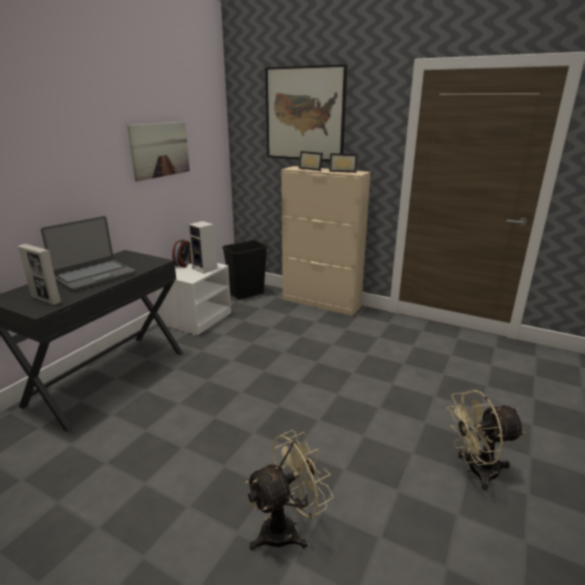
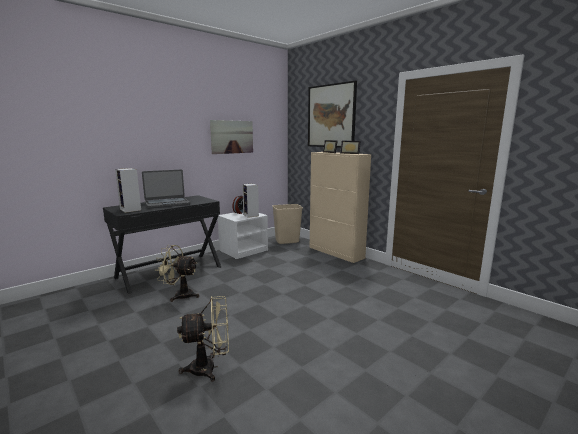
camera: 20 degrees right, 10 degrees down
(46, 300) = (131, 210): picture frame -> speaker
(247, 293) = (287, 241): black trash can -> beige trash can
(475, 470) = (373, 370): beige fan -> beige fan (179, 295)

